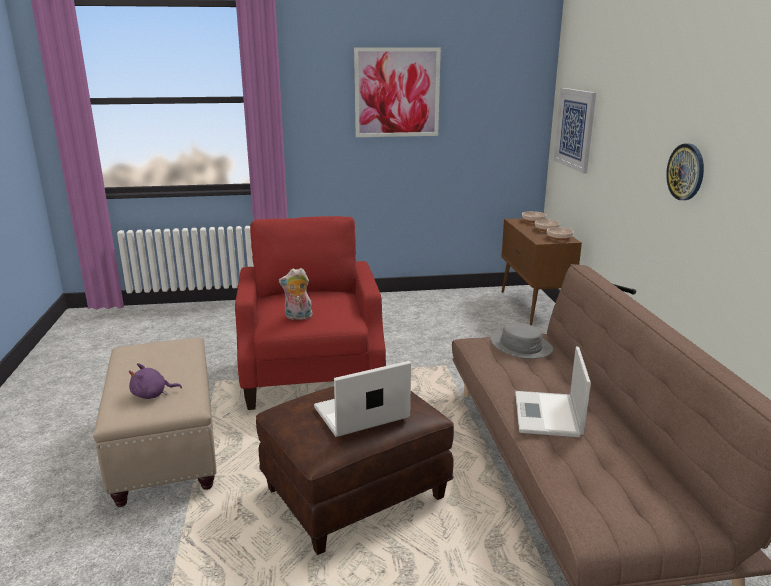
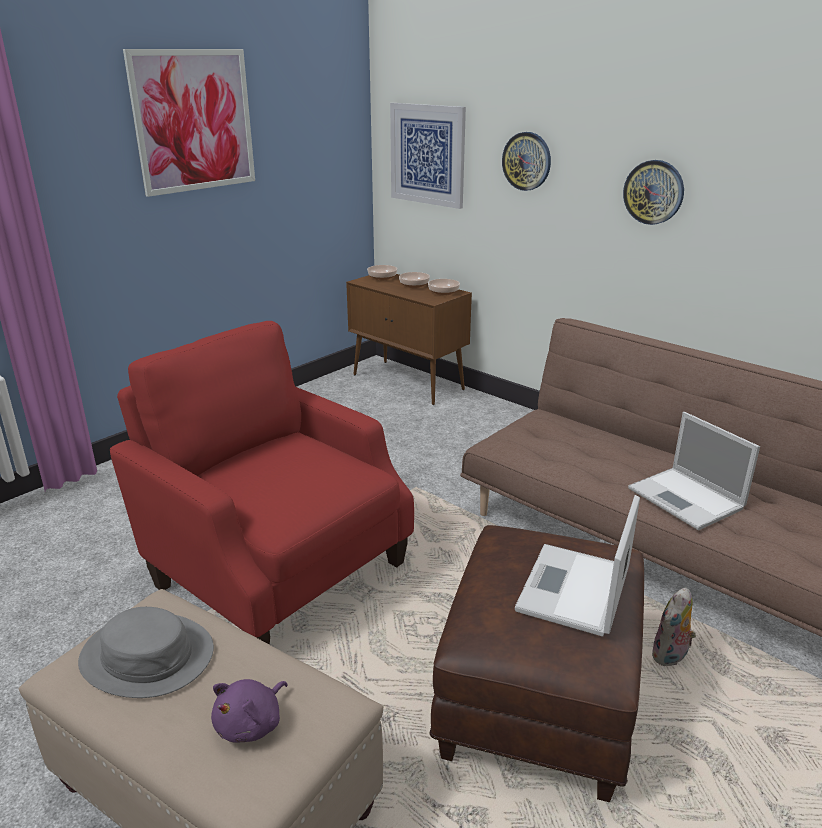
camera: 40 degrees left, 5 degrees up
(298, 317) = (299, 494): plush toy -> plush toy (670, 657)
(521, 346) = (547, 431): grey hat -> grey hat (148, 656)
(621, 138) = (527, 161): none -> wall clock

